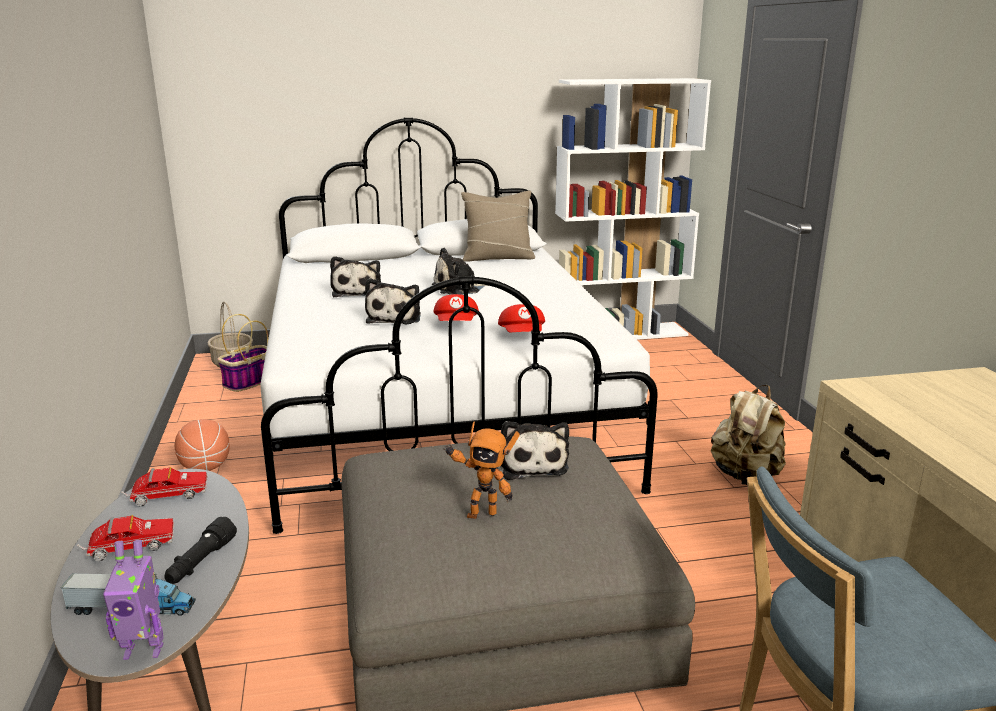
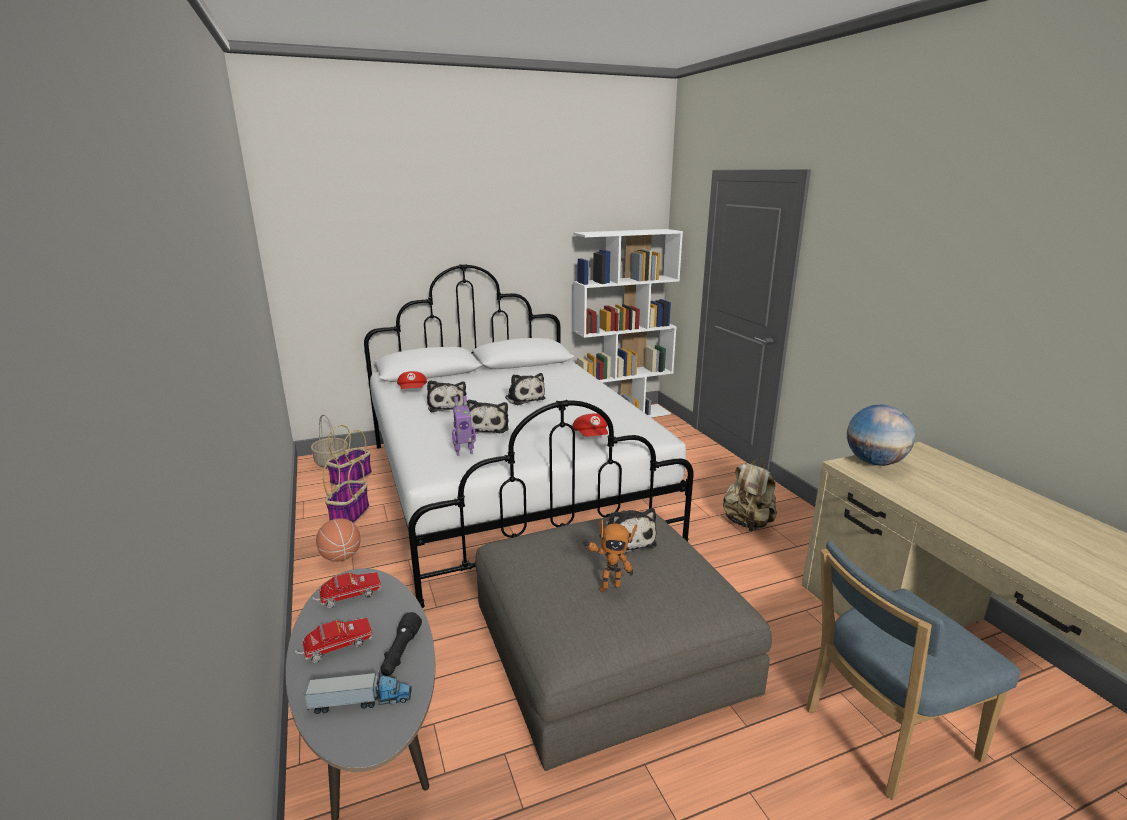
camera: 10 degrees left, 0 degrees up
(144, 649) = (386, 737): toy robot -> toy robot (464, 452)
(233, 422) = (350, 514): none -> basket
(457, 325) = (538, 431): red cap -> red cap (413, 391)
(459, 289) = (524, 398): plush toy -> plush toy turned 90 degrees counterclockwise
(498, 257) = (540, 369): beige pillow -> none
(898, 386) = (874, 462): none -> globe

